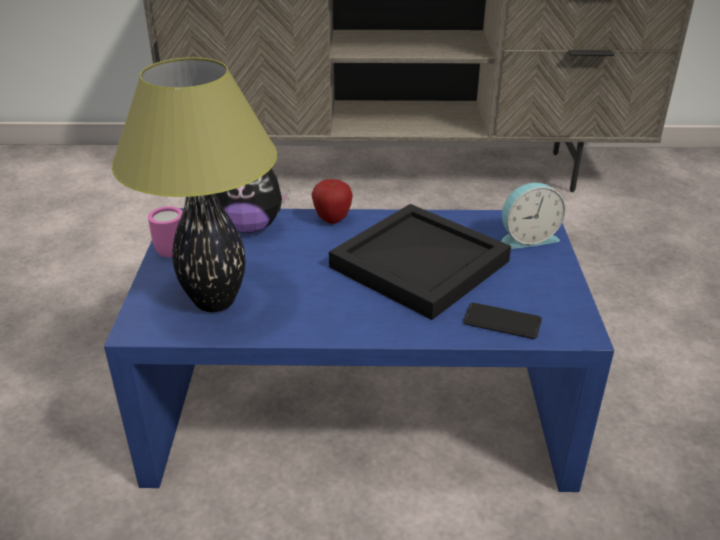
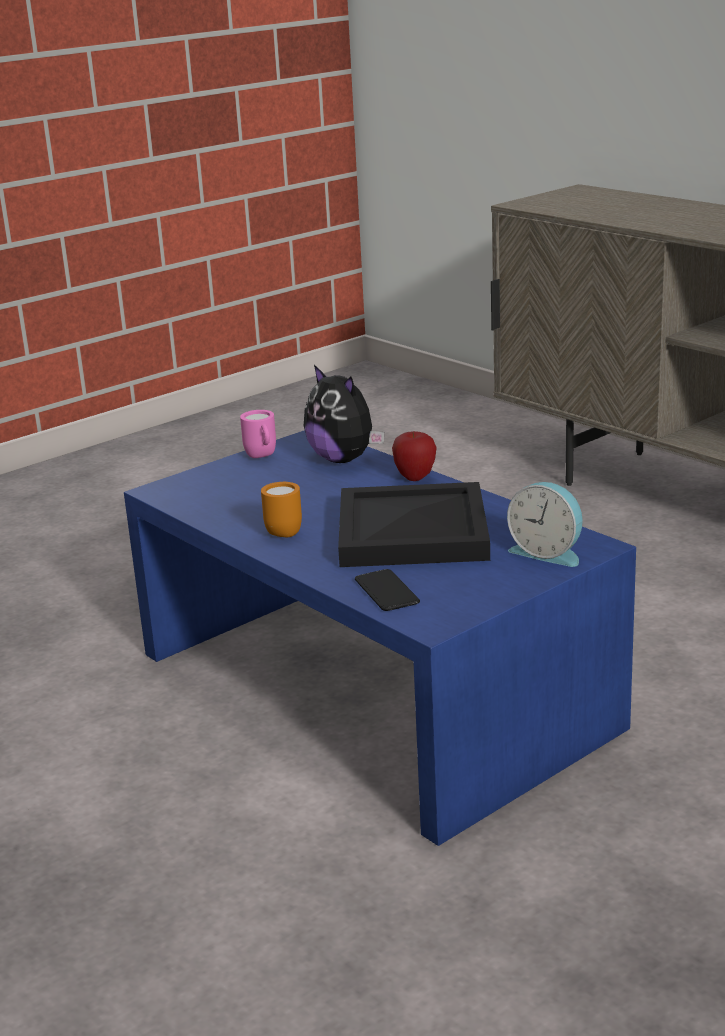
camera: 50 degrees right, 10 degrees down
(214, 302) = (225, 495): table lamp -> none
(332, 310) = (287, 531): none -> orange mug

